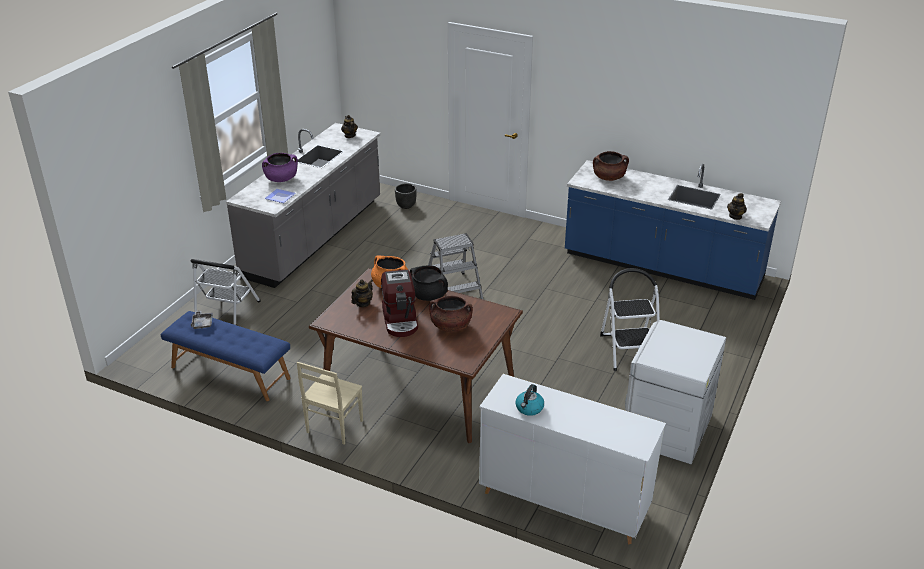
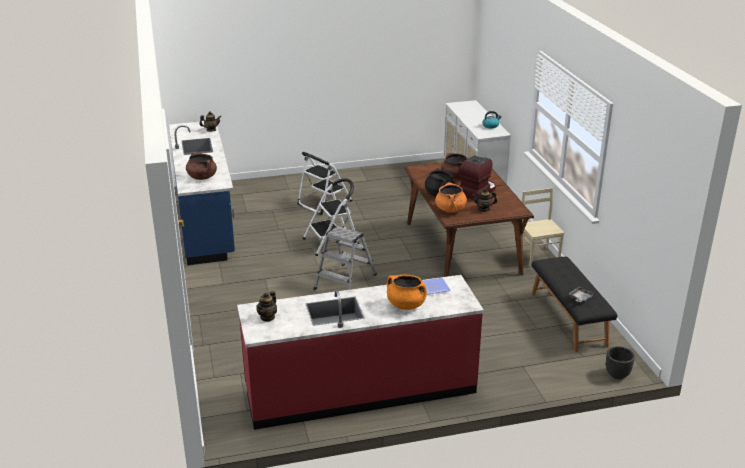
camera: 130 degrees left, 5 degrees down
(226, 314) = (524, 364): step ladder -> step ladder (333, 242)
(229, 373) = (569, 319): blue bench -> black bench
(281, 179) = (406, 305): purple cooking pot -> orange cooking pot
(315, 238) = (360, 390): grey counter -> red counter
(333, 427) = (538, 257): beige chair -> beige chair turned 90 degrees counterclockwise
(405, 206) = (235, 371): black planter -> black planter (617, 374)
(665, 428) = (380, 175): white washing machine -> none

